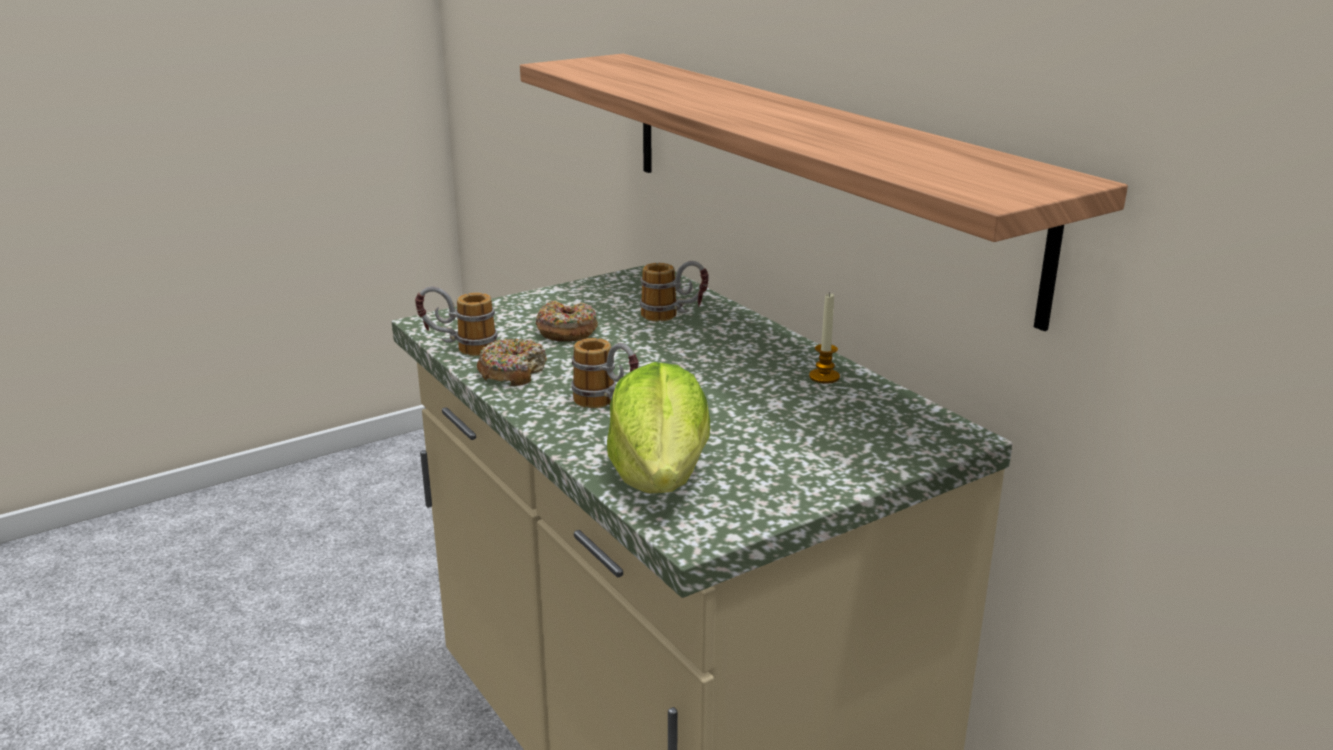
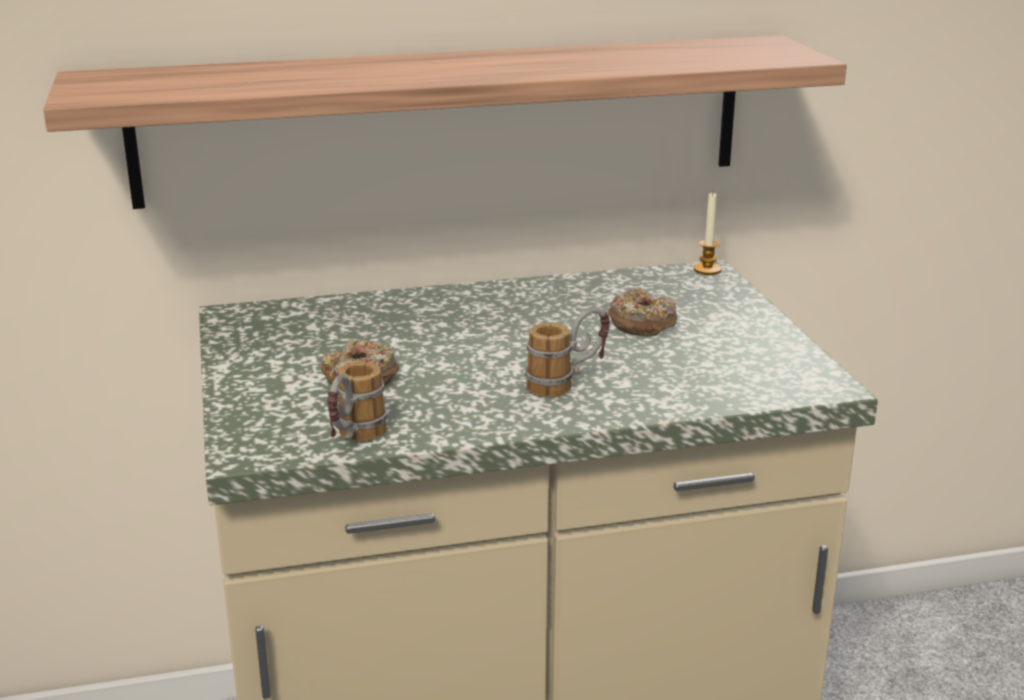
camera: 70 degrees left, 0 degrees up
(512, 373) = (450, 419): donut -> donut (642, 324)
(660, 476) = (724, 382): lettuce -> none
(674, 317) = (376, 323): mug -> none
(824, 377) = (571, 290): candle -> candle (707, 270)

